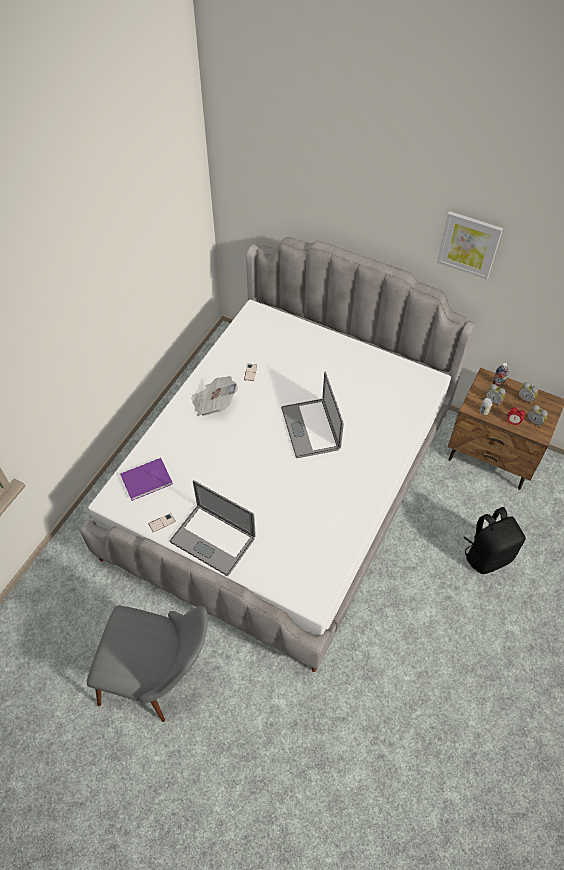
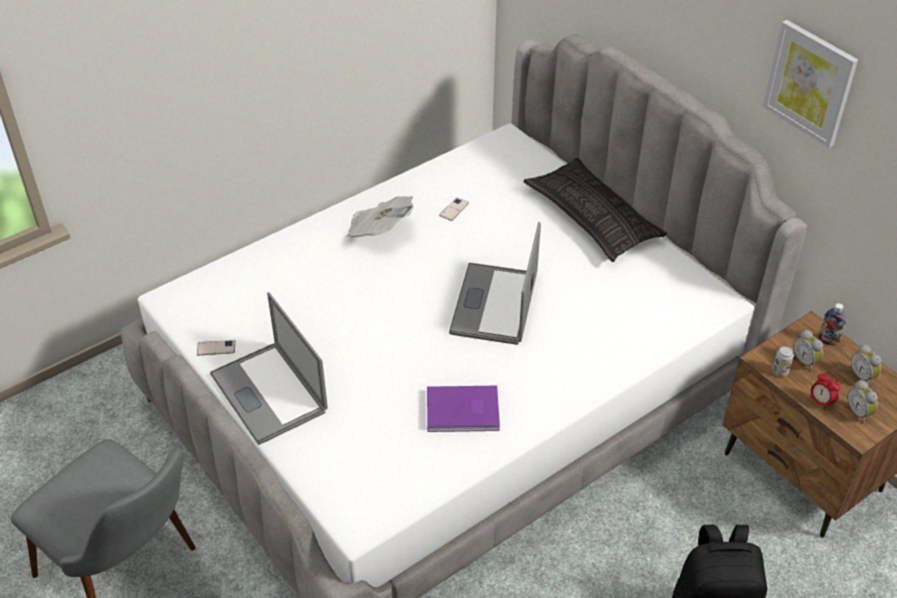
camera: 25 degrees right, 10 degrees down
(147, 480) = (232, 292): purple book -> purple book (464, 412)
(333, 349) = (592, 217): none -> pillow

